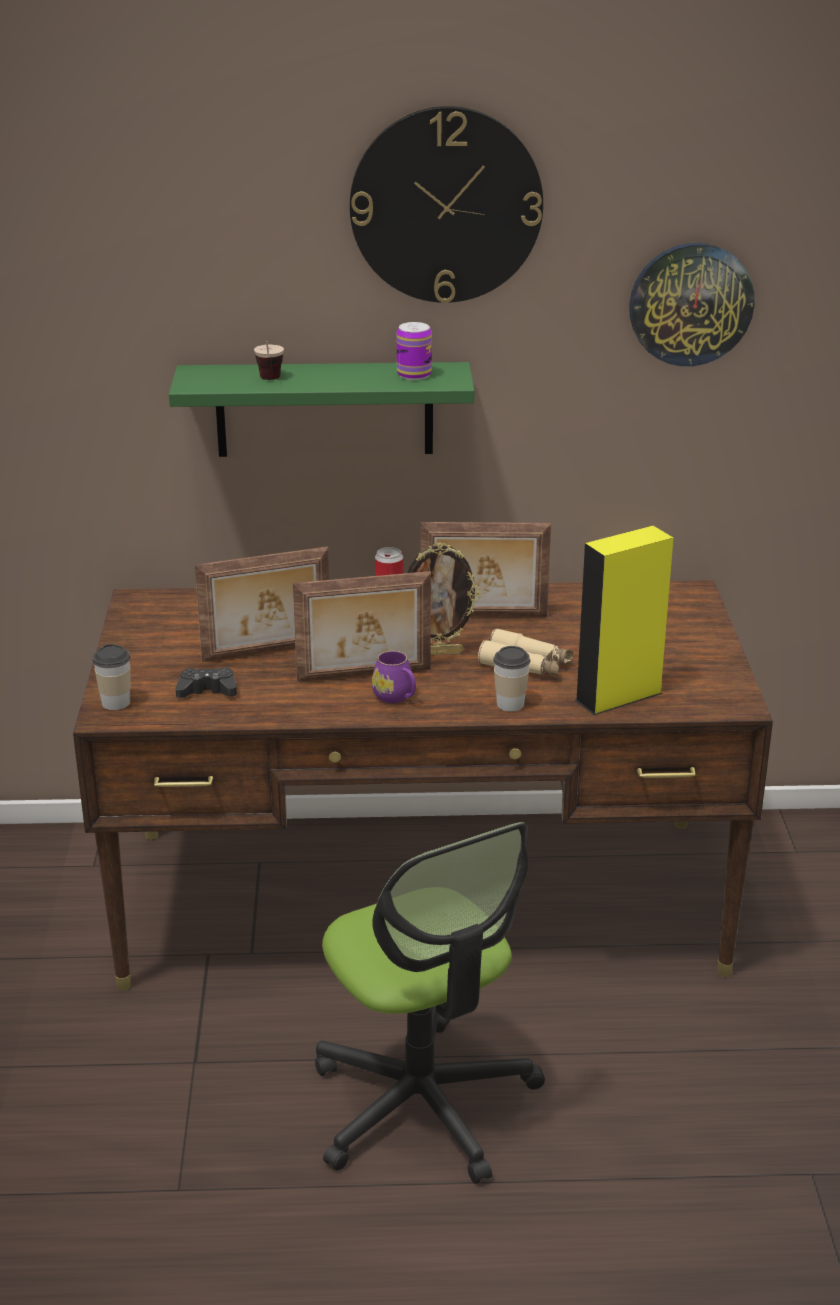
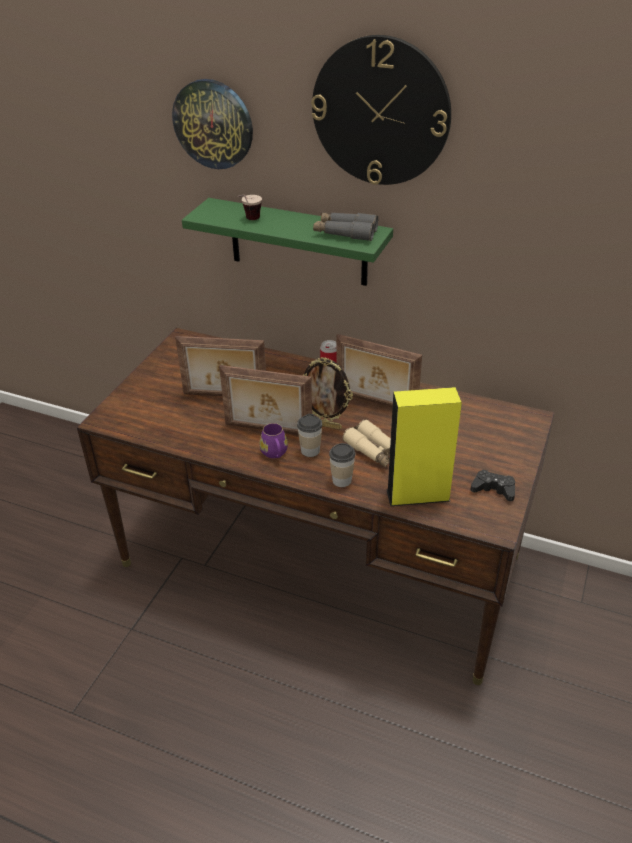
camera: 25 degrees right, 10 degrees up
(116, 703) = (114, 411): cup -> cup (310, 450)
(207, 690) = (170, 417): black game controller -> black game controller (493, 489)
(414, 375) = (345, 232): can -> grey binoculars
(423, 1103) = (235, 707): office chair -> none
(690, 304) = (560, 213): wall clock -> wall clock (213, 124)

